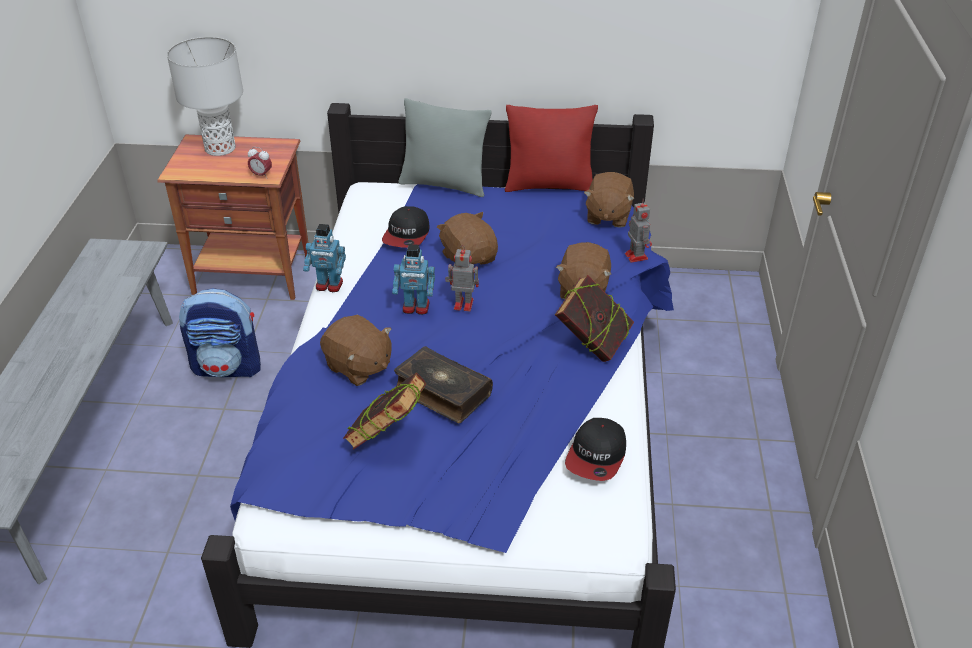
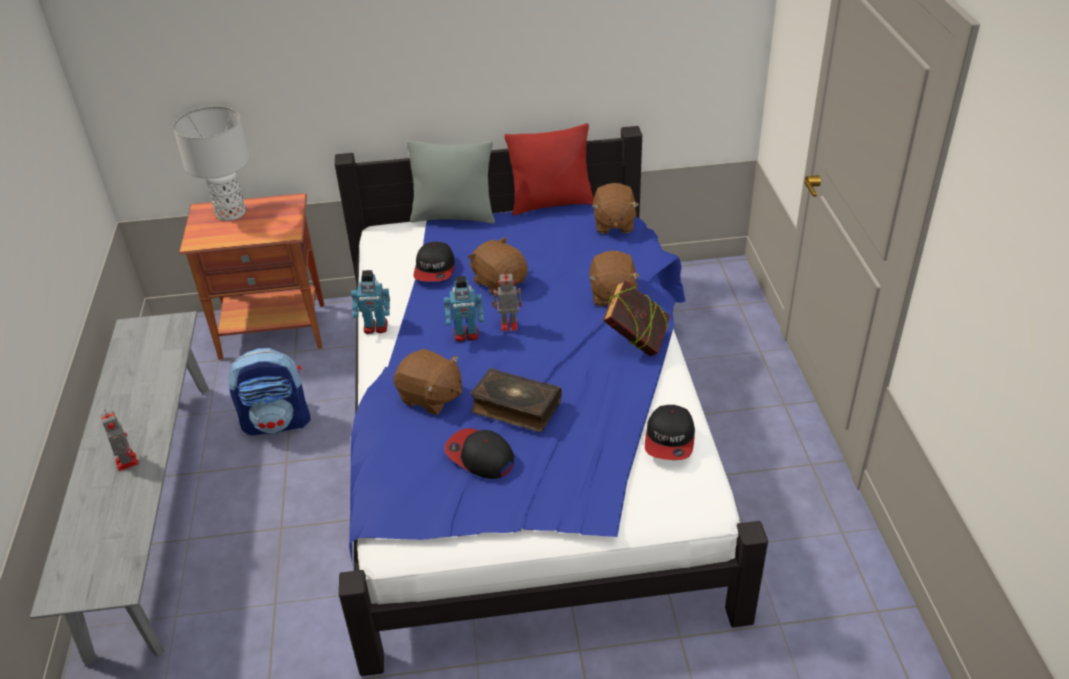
camera: 10 degrees left, 0 degrees up
(261, 175) = (281, 233): alarm clock -> none
(387, 438) = (479, 456): book -> cap
(635, 255) = (650, 256): toy robot -> toy robot (126, 461)

